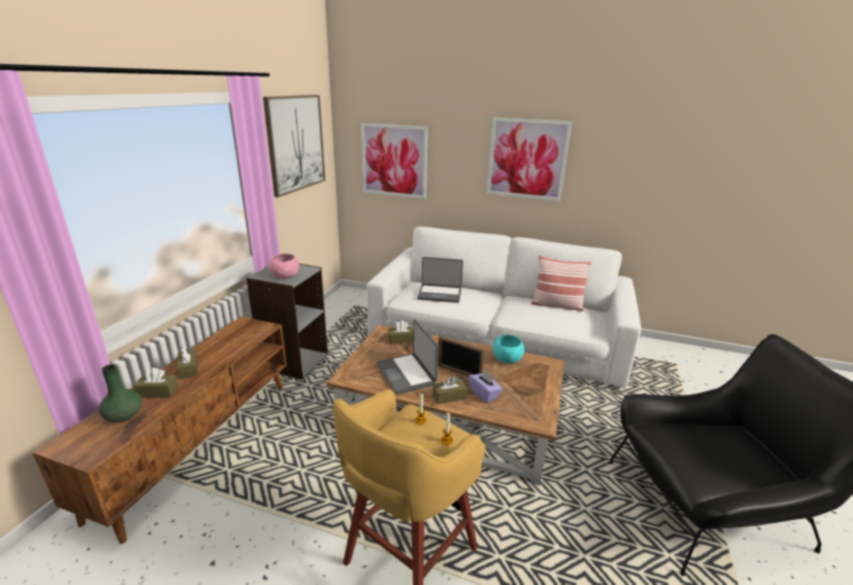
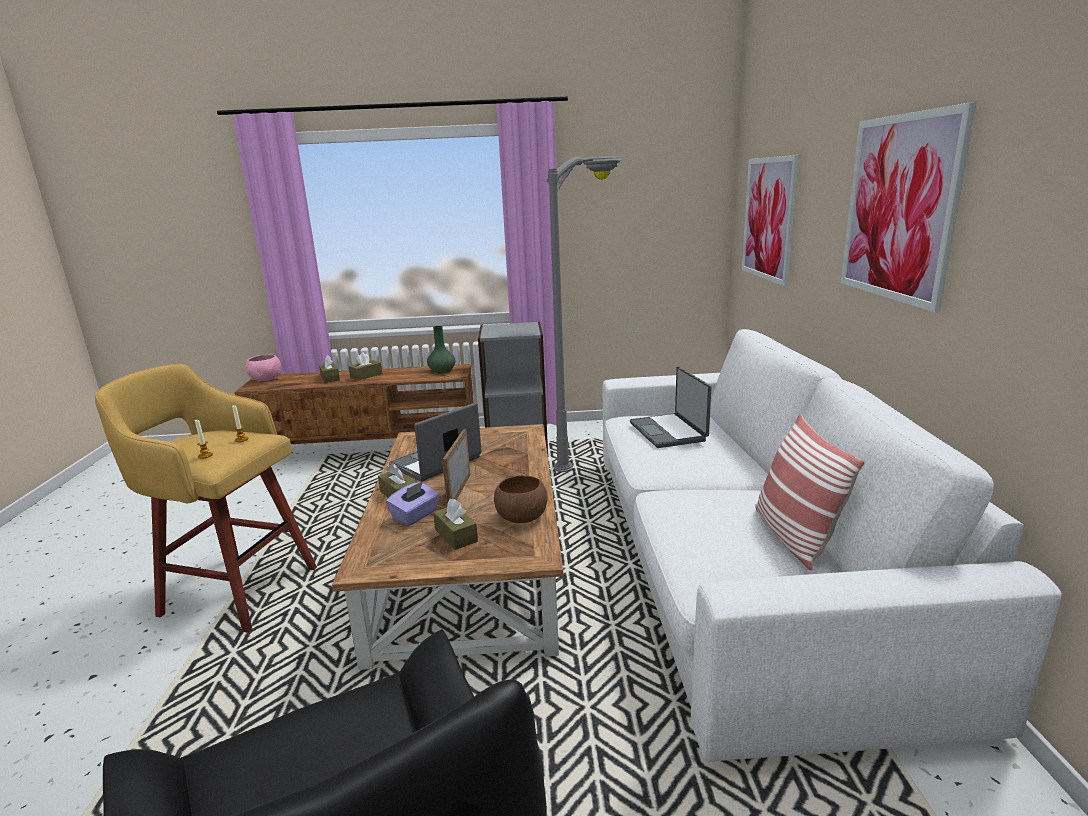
camera: 70 degrees right, 5 degrees down
(123, 416) = (297, 380): green vase -> green vase (441, 371)
(285, 276) = (500, 331): pink bowl -> pink bowl (266, 379)
(296, 143) = (634, 188): picture -> none
(338, 335) = (593, 447): none -> grey floor lamp
(401, 340) = (515, 443): brown tissue box -> brown tissue box (456, 535)
(507, 359) = (522, 517): turquoise bowl -> brown bowl

